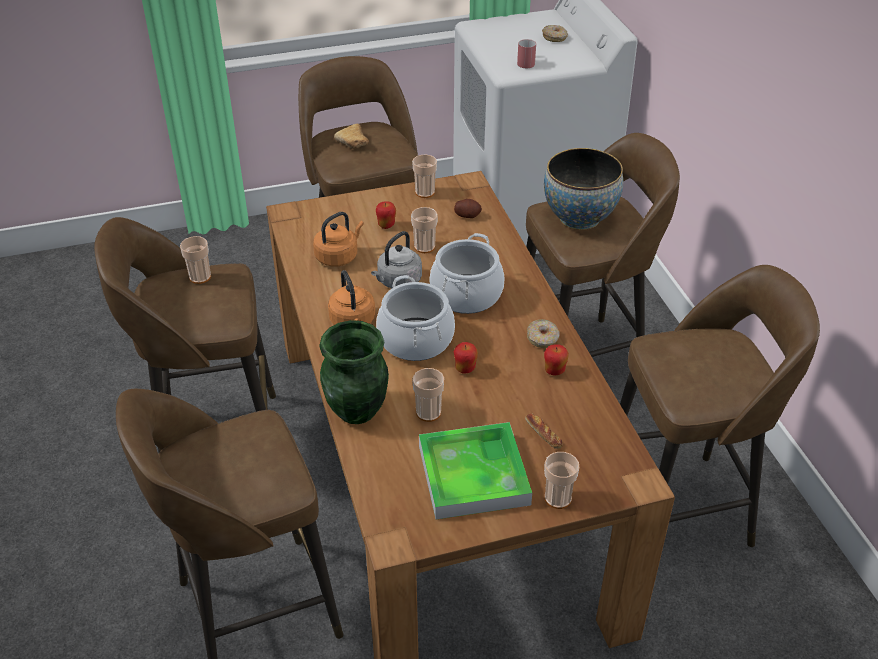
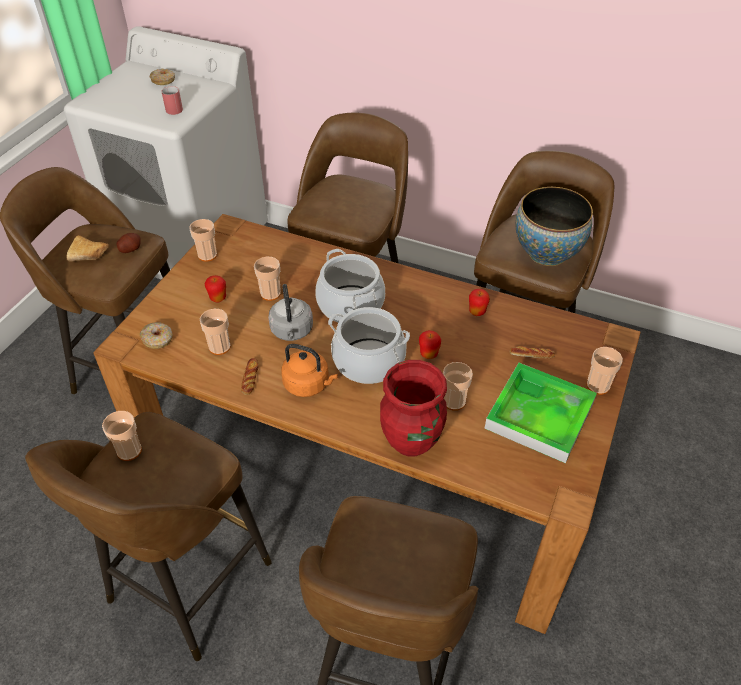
camera: 50 degrees left, 5 degrees up
(325, 290) = (250, 378): none -> bread
(338, 257) = (219, 347): orange kettle -> cup
(357, 411) = (412, 441): green vase -> red vase
(467, 215) = (264, 251): potato -> potato (130, 249)
(542, 338) = (439, 297): donut -> donut (158, 339)
(579, 218) = (337, 204): bowl -> bowl (547, 253)

